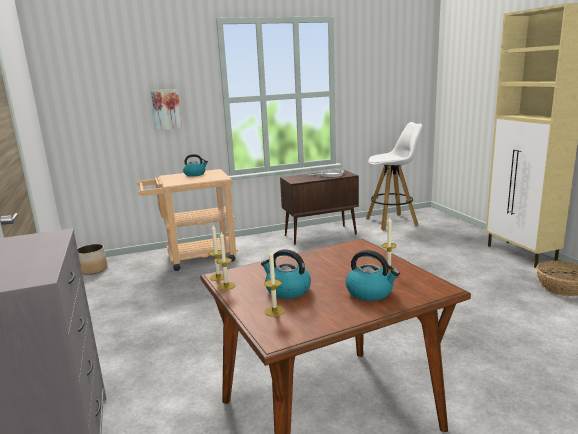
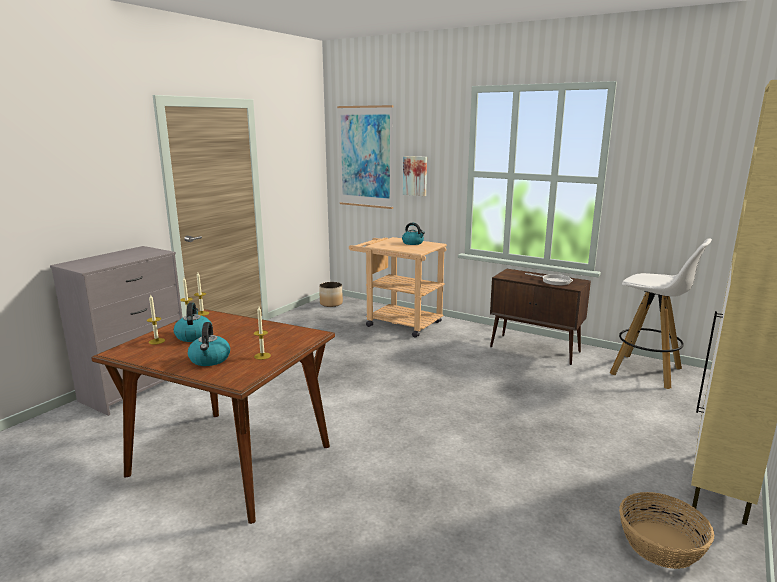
camera: 50 degrees right, 0 degrees up
(98, 96) = (365, 157): none -> picture

